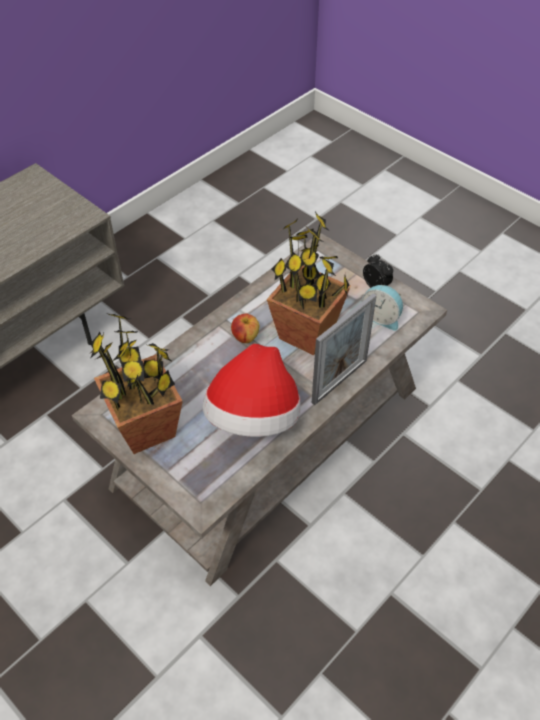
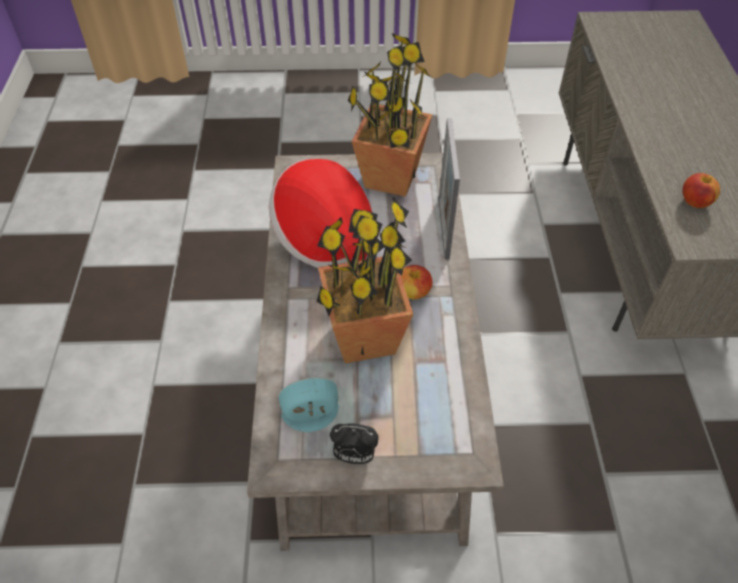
camera: 135 degrees right, 0 degrees up
(41, 229) = (695, 202): none -> apple
(339, 381) = (286, 316): picture frame -> picture frame (443, 228)

